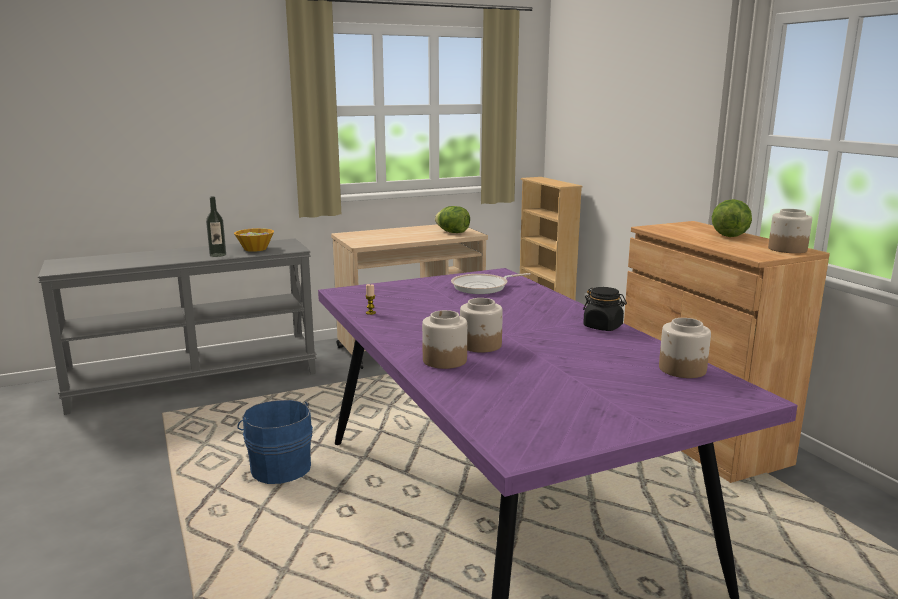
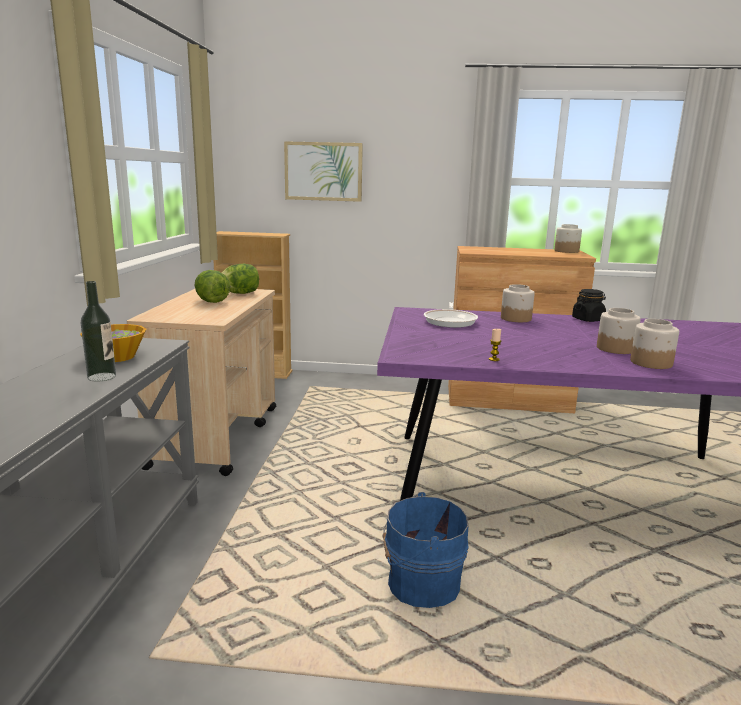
camera: 60 degrees left, 0 degrees up
(612, 121) = (323, 171): none -> picture
(683, 369) = (686, 325): jar -> jar (516, 318)
(729, 236) = (517, 249): lettuce -> lettuce (212, 301)

